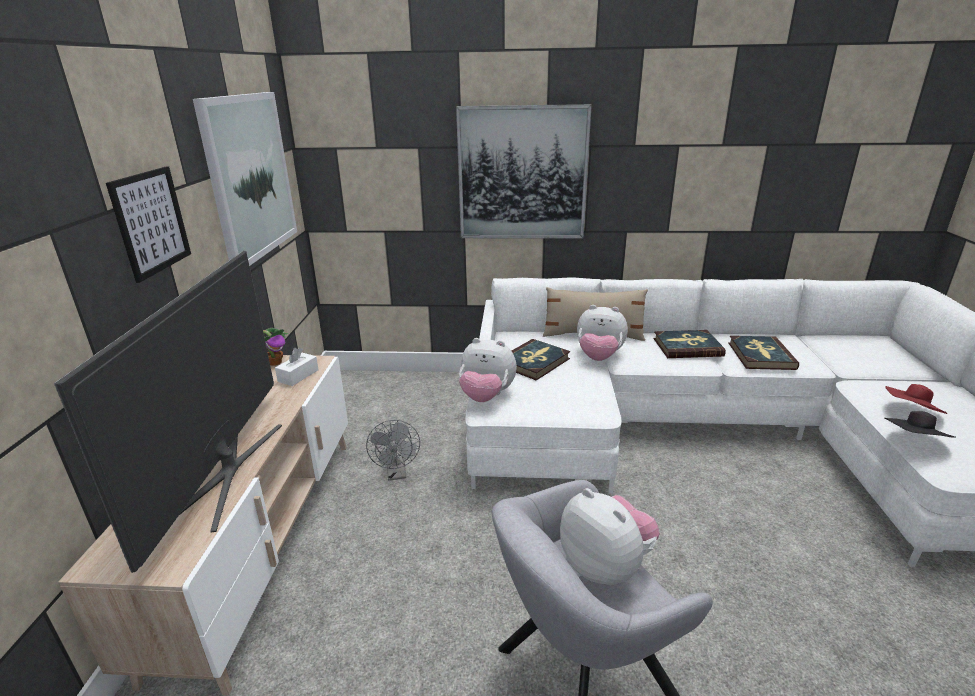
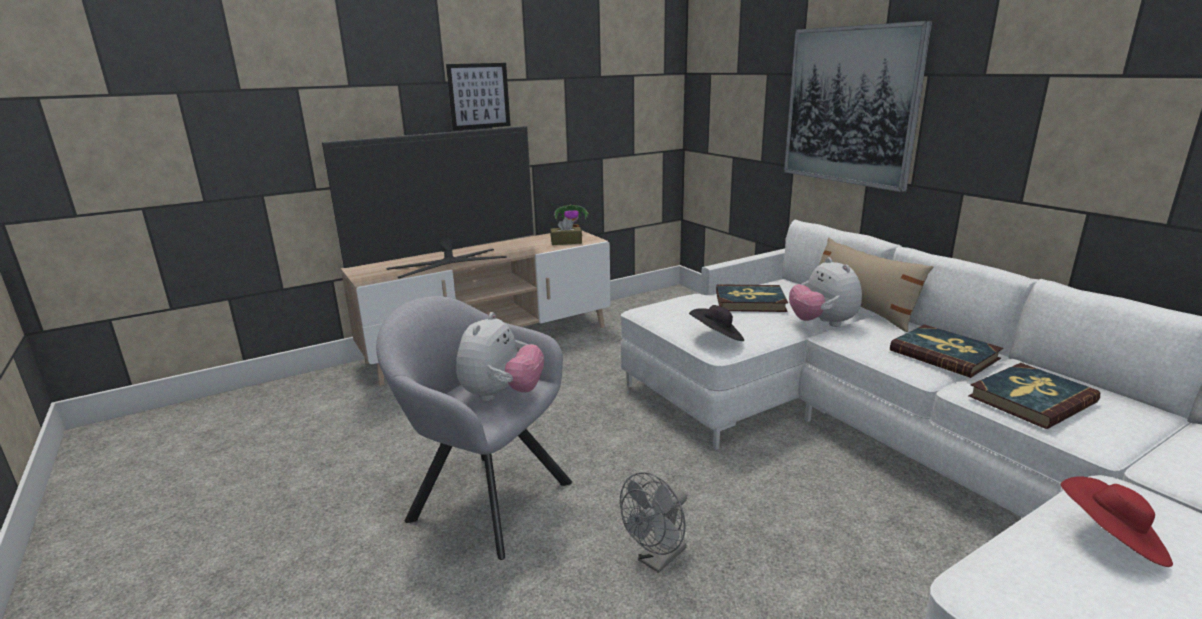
camera: 55 degrees right, 5 degrees down
(250, 177) = (606, 86): picture -> none
(298, 376) = (566, 242): white tissue box -> brown tissue box
(397, 474) = (603, 354): grey fan -> grey fan (657, 559)
(486, 396) = (663, 304): plush toy -> none
(914, 441) = (1012, 547): black hat -> black hat (717, 338)

